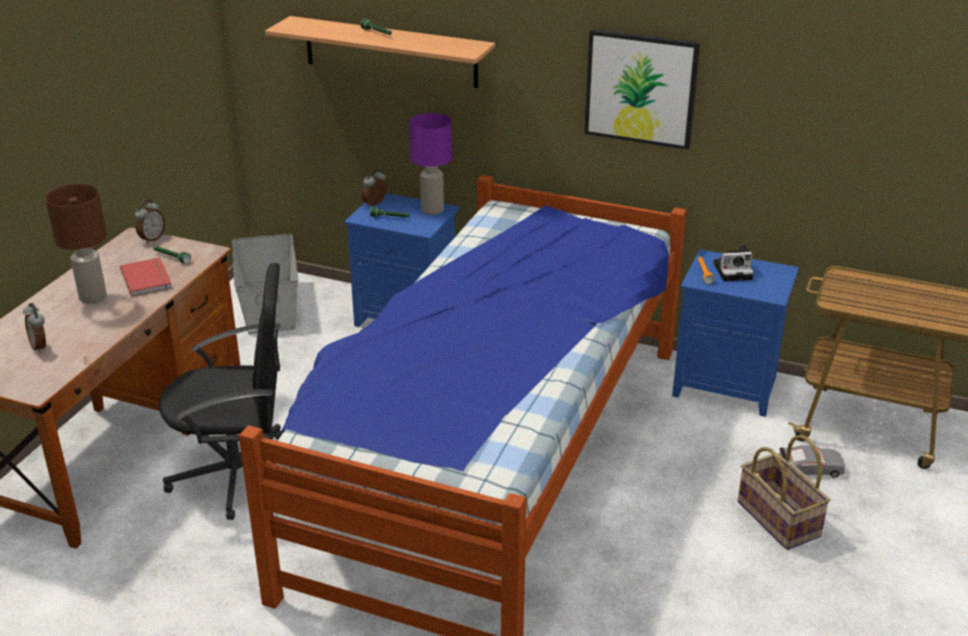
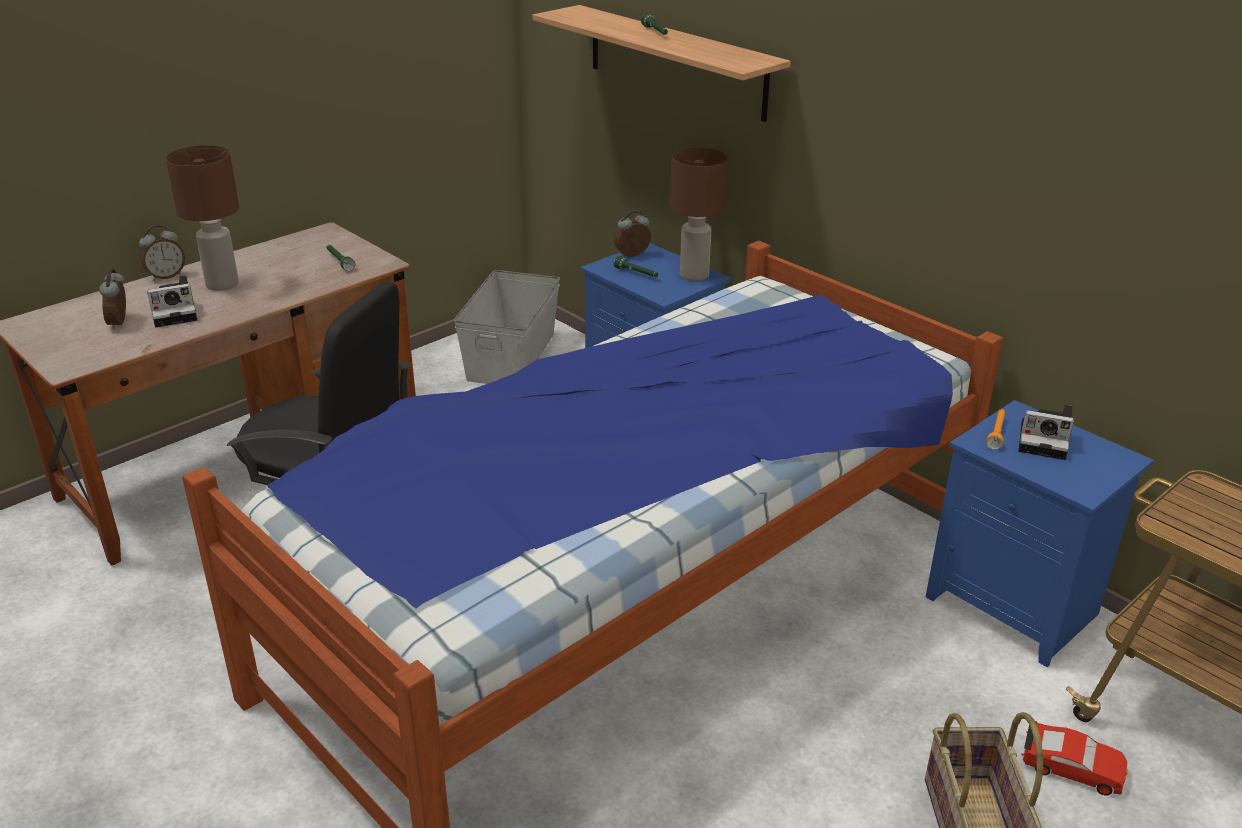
camera: 25 degrees right, 0 degrees up
(79, 327) = (176, 312): none -> camera
(148, 278) = (294, 278): red book -> none
(152, 238) = (340, 238): alarm clock -> alarm clock (166, 276)
(433, 209) = (695, 275): purple table lamp -> brown table lamp
(641, 88) = (964, 148): picture -> none
(810, 468) = (1071, 767): grey toy car -> red toy car

